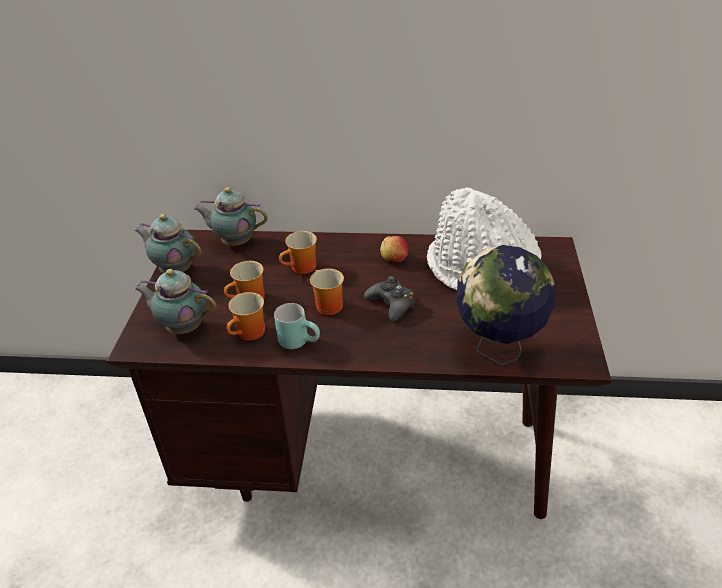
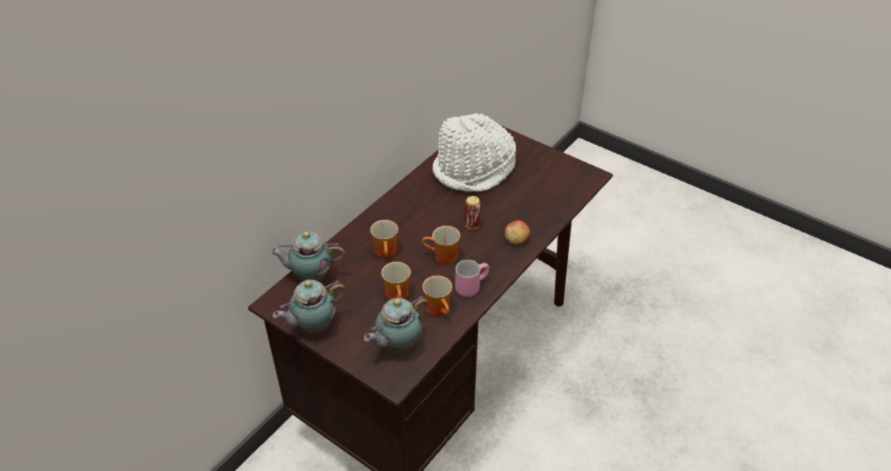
camera: 60 degrees left, 5 degrees up
(235, 242) = (310, 276): teapot -> teapot turned 45 degrees clockwise
(300, 341) = (471, 285): turquoise mug -> pink mug
(392, 304) = (472, 225): black game controller -> can
(394, 259) = (422, 201): apple -> apple (516, 240)
(498, 349) = (555, 201): globe -> none

